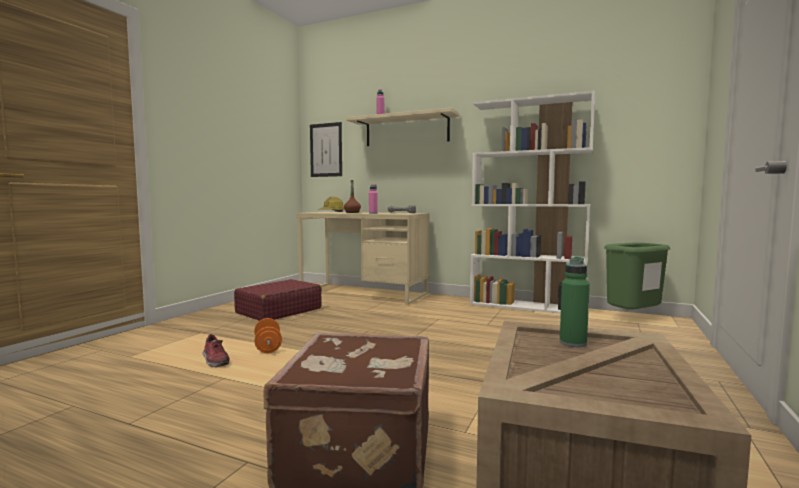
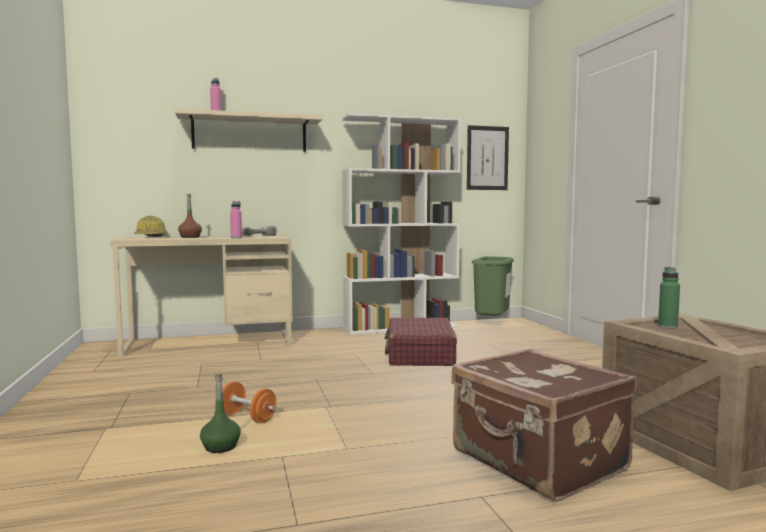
camera: 40 degrees left, 0 degrees up
(214, 360) = (220, 447): shoe -> green bottle
(278, 311) = (149, 381): red suitcase -> red suitcase (420, 355)
(326, 150) = (121, 148): picture -> picture (487, 158)

